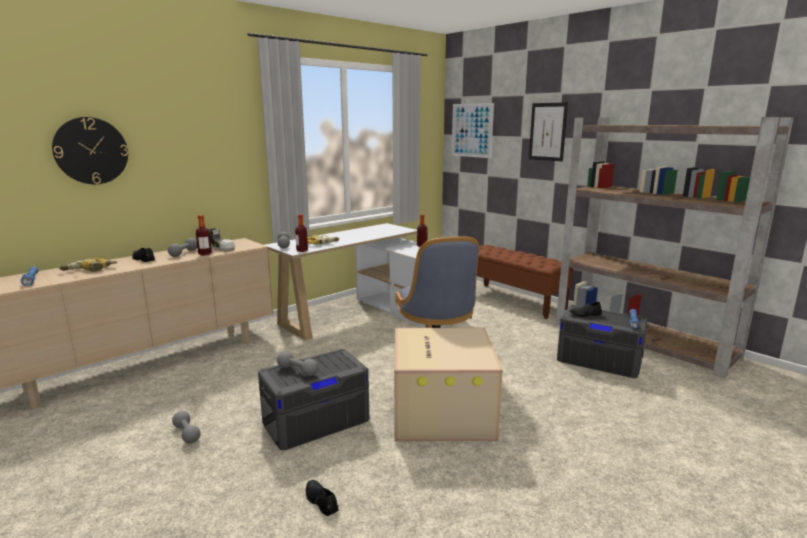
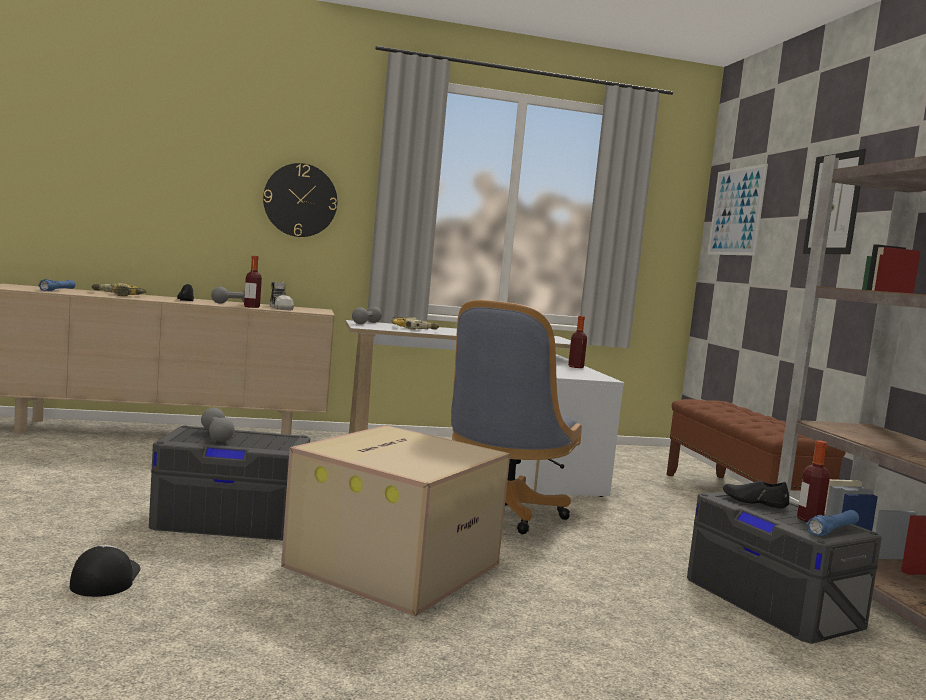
camera: 30 degrees right, 10 degrees down
(91, 151) = (165, 167): wall clock -> wall clock (300, 200)
(187, 434) = (93, 487): grey dumbbell -> none
(302, 250) = (373, 328): bottle -> bottle (809, 519)
(321, 501) = (105, 578): black shoe -> cap

